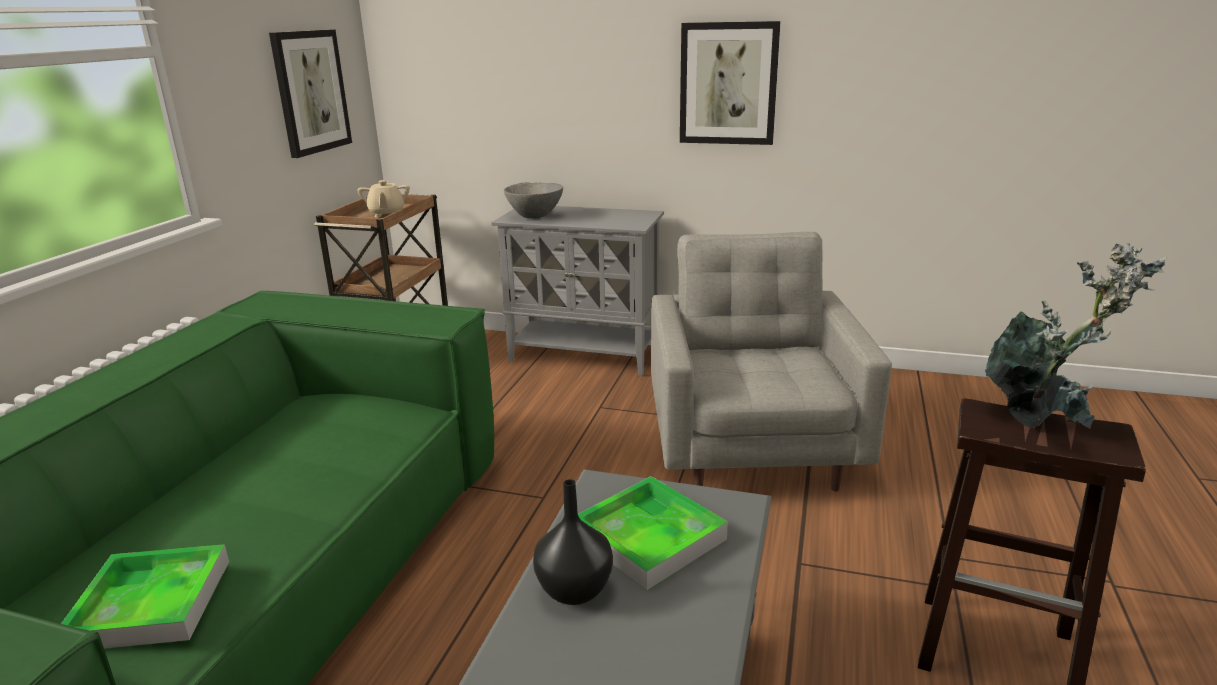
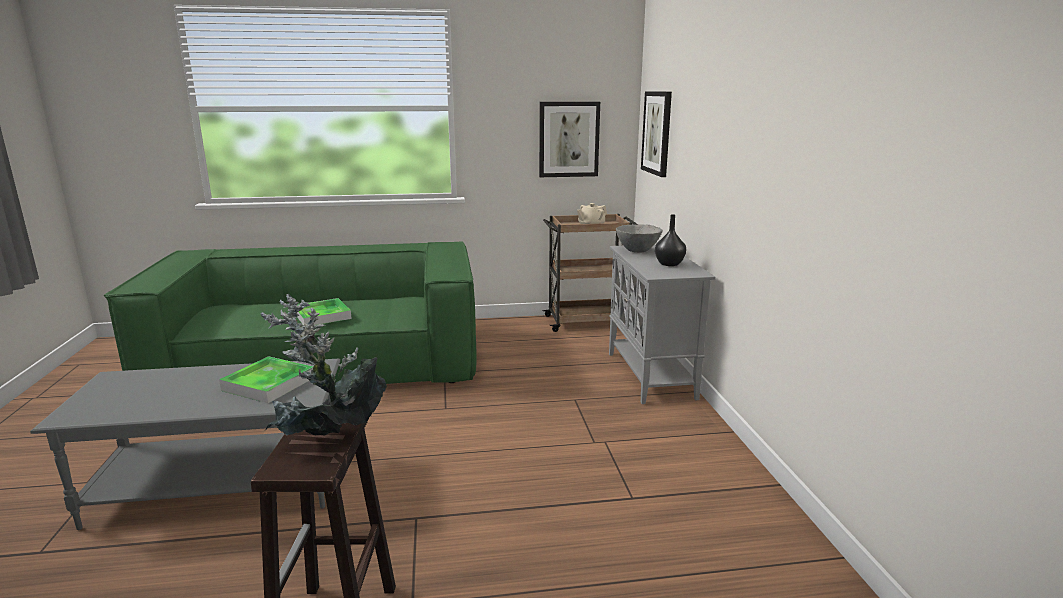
camera: 65 degrees right, 5 degrees down
(151, 603) = (235, 318): tray -> tray (322, 316)
(573, 591) = (221, 375): black vase -> black vase (668, 264)
(728, 84) = (758, 169): picture -> picture (657, 133)
(753, 448) = (566, 473): grey armchair -> none

